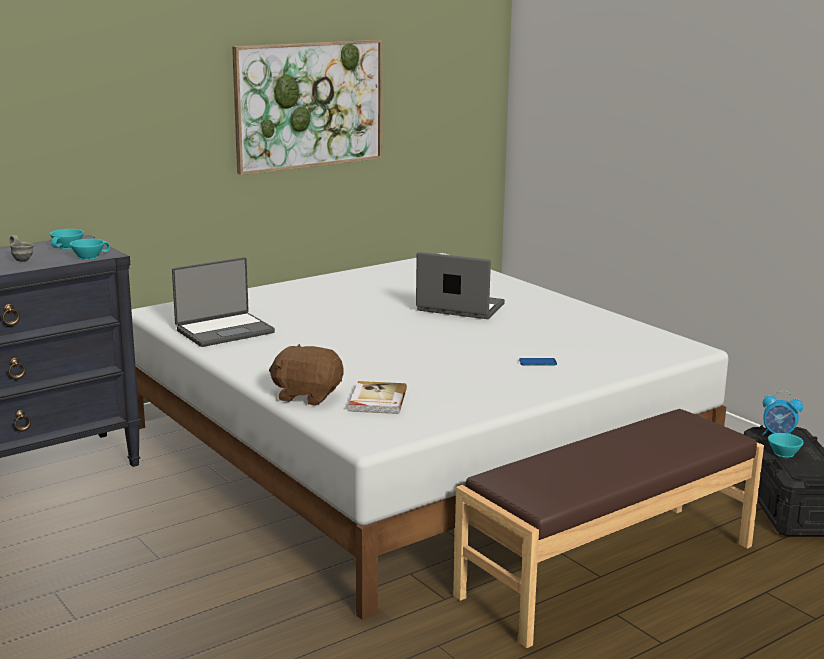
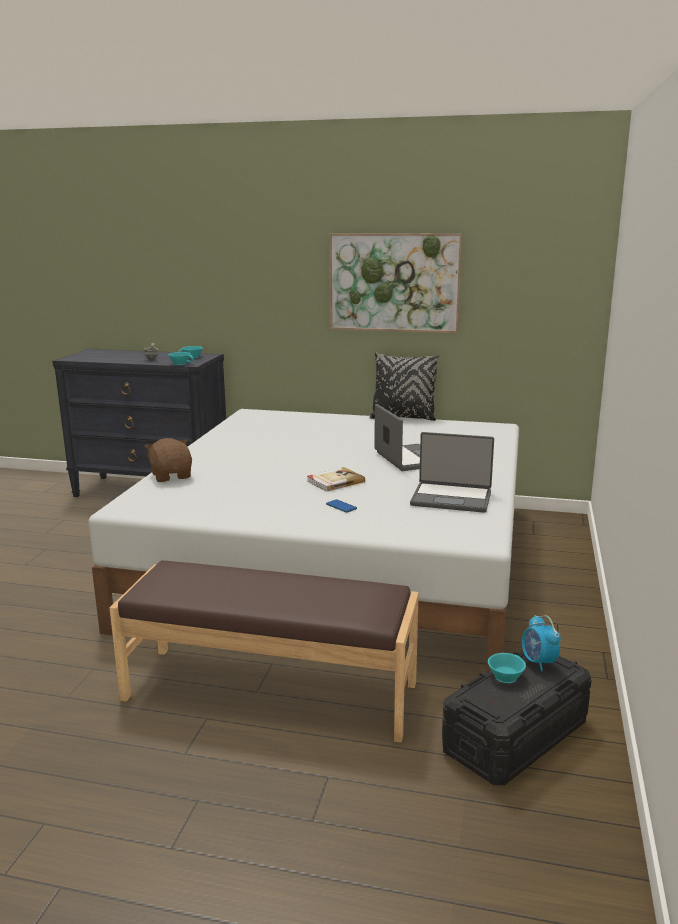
camera: 50 degrees right, 0 degrees up
(224, 331) = (245, 431): laptop -> laptop (451, 498)
(336, 272) = (403, 418): none -> black pillow
(377, 400) = (190, 491): book -> book (335, 481)

